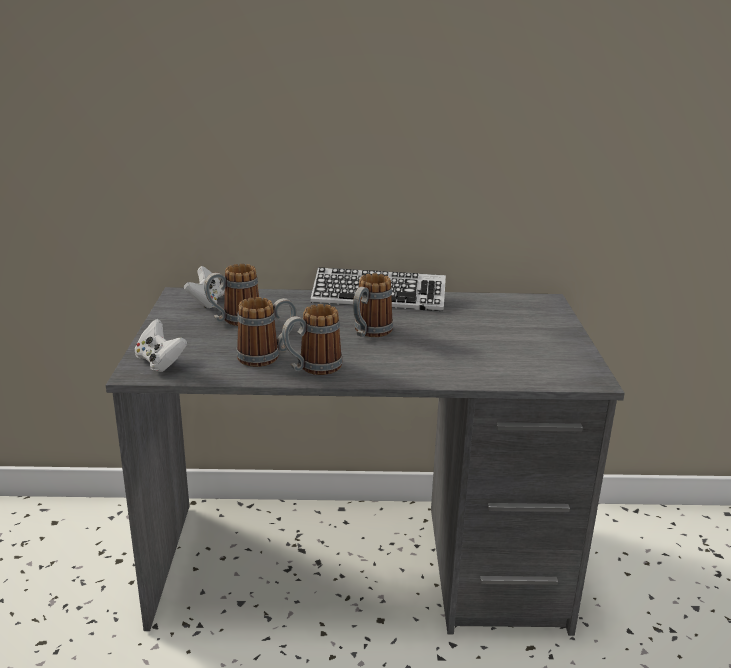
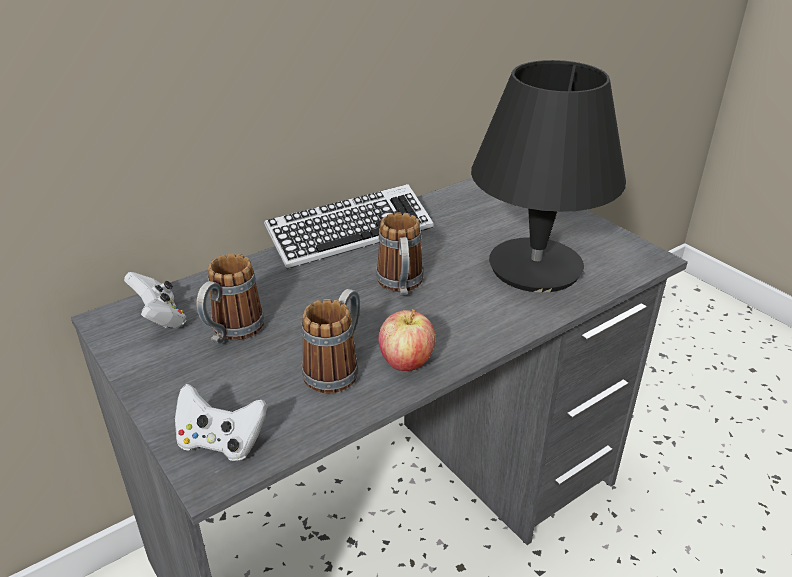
camera: 35 degrees left, 10 degrees up
(312, 368) = (406, 362): mug -> apple
(483, 354) = (534, 267): none -> black table lamp

